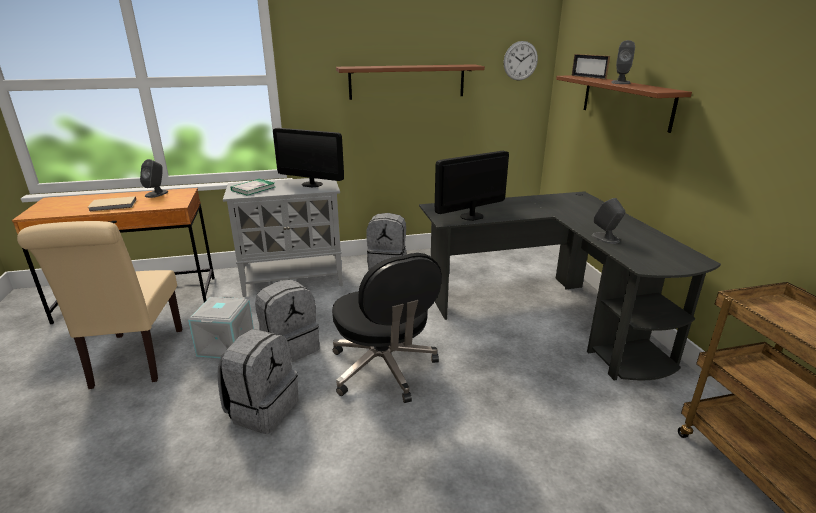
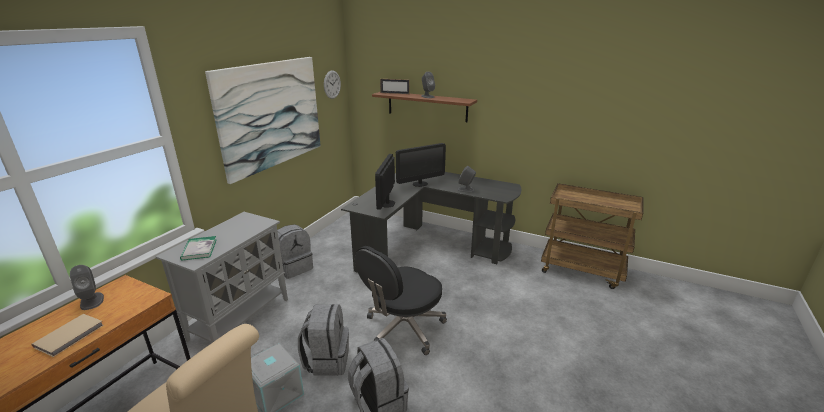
camera: 50 degrees left, 0 degrees up
(312, 184) = (243, 225): monitor -> monitor (420, 184)
(384, 369) = (403, 329): black office chair -> black office chair turned 120 degrees clockwise
(407, 81) = (271, 115): brown shelf -> picture

